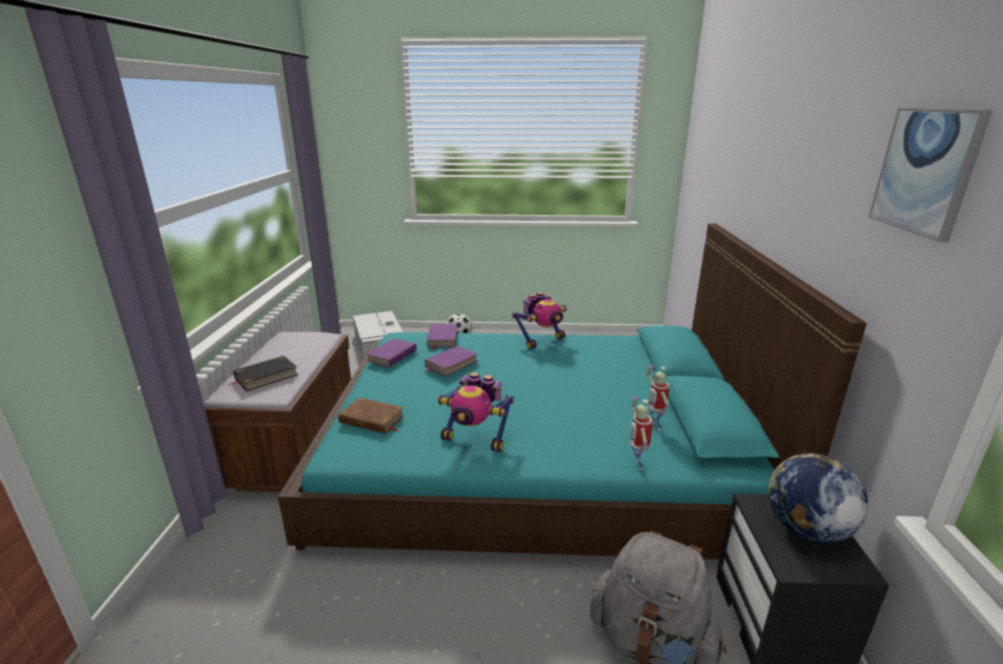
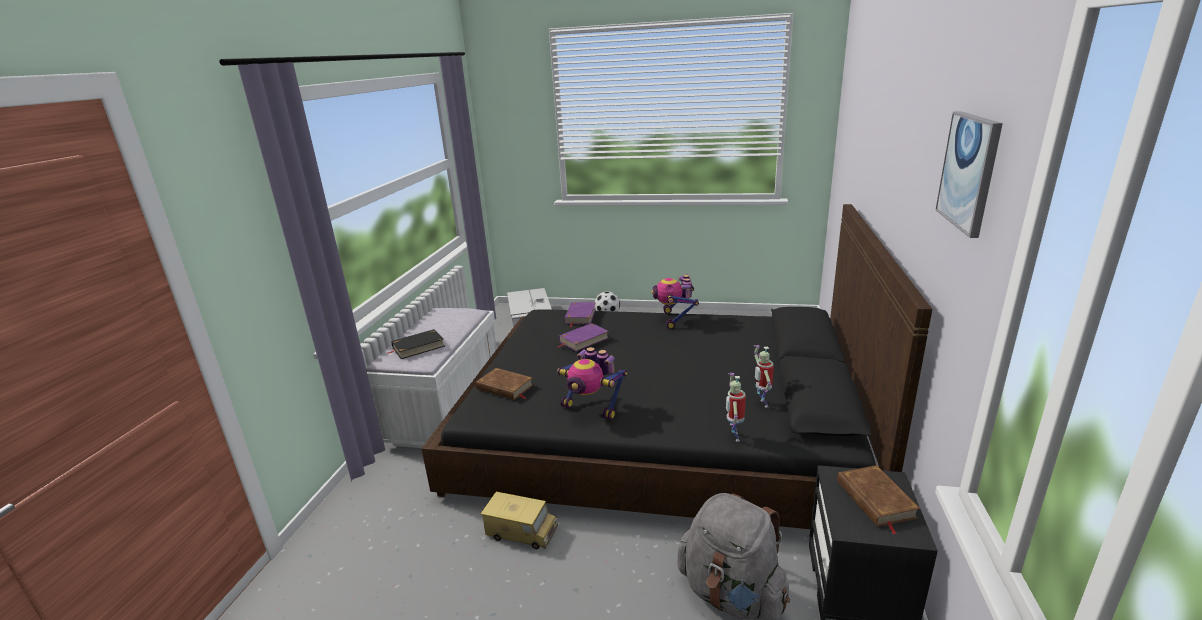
camera: 10 degrees right, 0 degrees up
(299, 447) = (448, 411): brown bench -> white bench
(392, 355) = (532, 331): purple book -> none
(402, 587) = (522, 532): none -> toy truck
(536, 453) = (661, 426): turquoise bed -> black bed
(541, 341) = (675, 320): toy robot -> toy robot turned 120 degrees clockwise
(805, 529) = (875, 500): globe -> brown book

